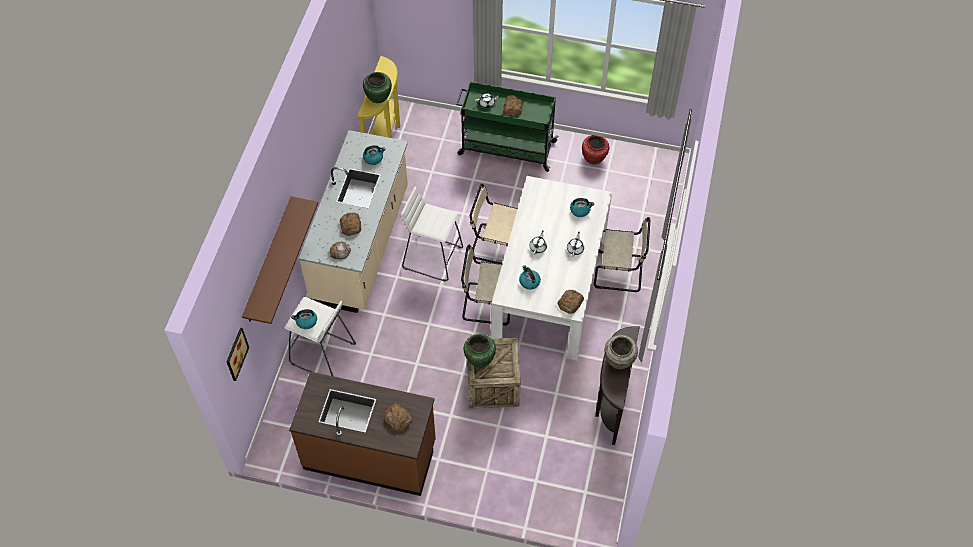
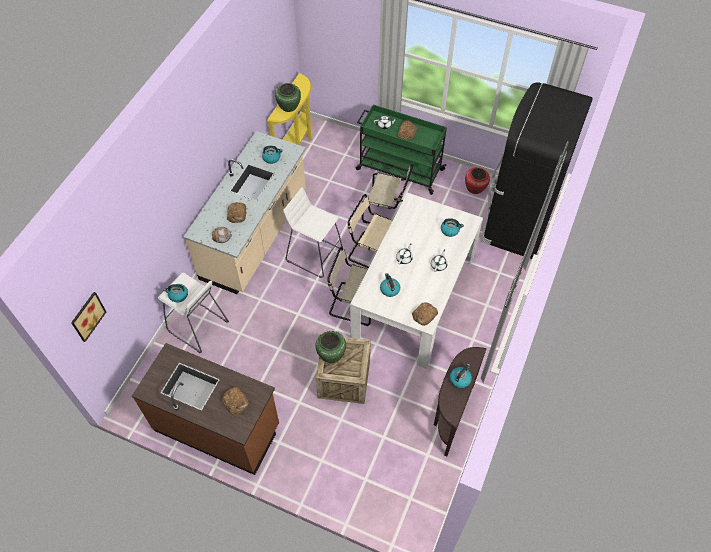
camera: 10 degrees right, 0 degrees up
(269, 261) = (140, 233): brown shelf -> none
(618, 361) = (460, 379): beige vase -> kettle
(620, 272) = (481, 293): beige chair -> beige chair (388, 212)
(645, 188) = (517, 221): none -> black fridge

